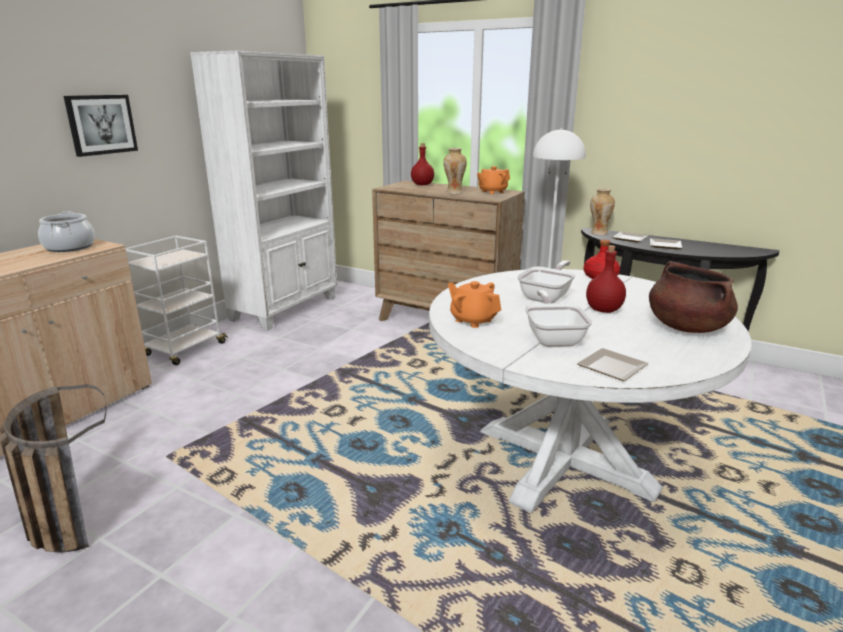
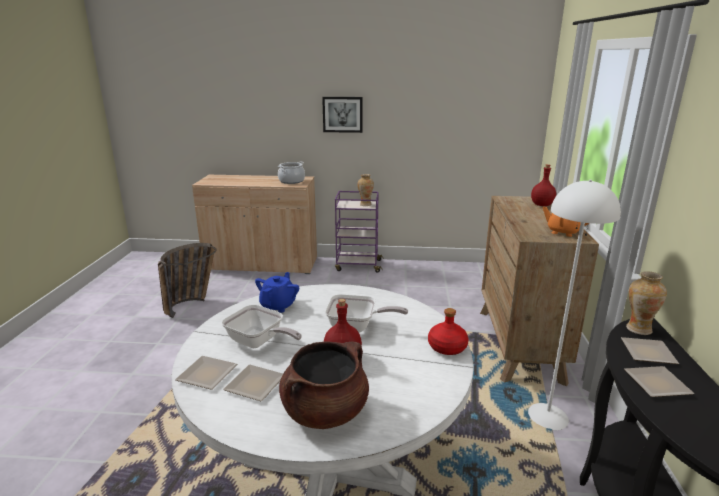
camera: 65 degrees right, 0 degrees up
(184, 350) = (357, 265): white cart -> purple cart
(286, 308) = (452, 271): white bookcase -> none
(454, 193) = (526, 220): vase -> vase (365, 204)
(473, 320) = (278, 305): orange teapot -> blue teapot
(553, 338) = (259, 342): frying pan -> frying pan turned 60 degrees clockwise
(636, 348) = (254, 384): none -> plate

